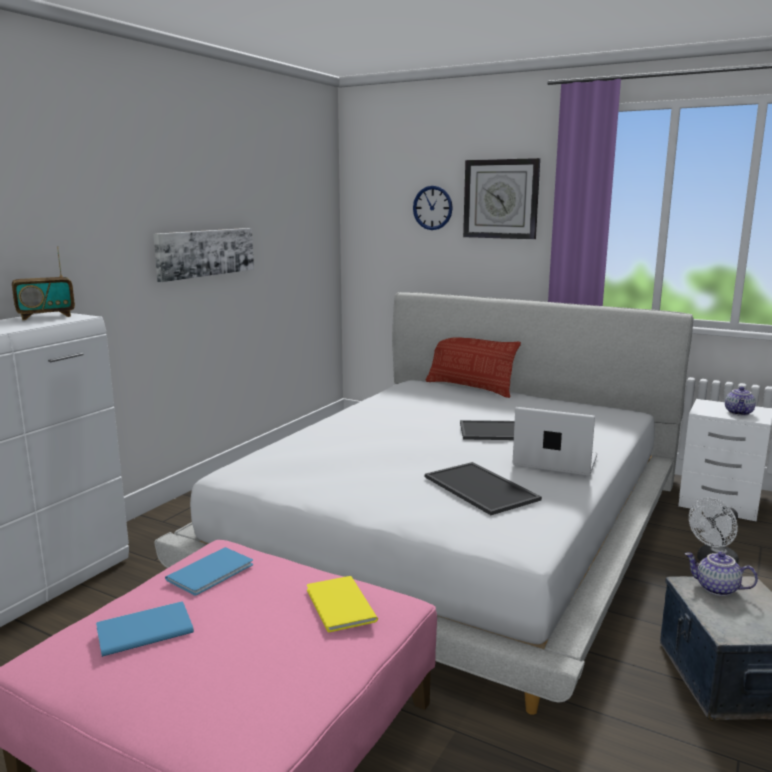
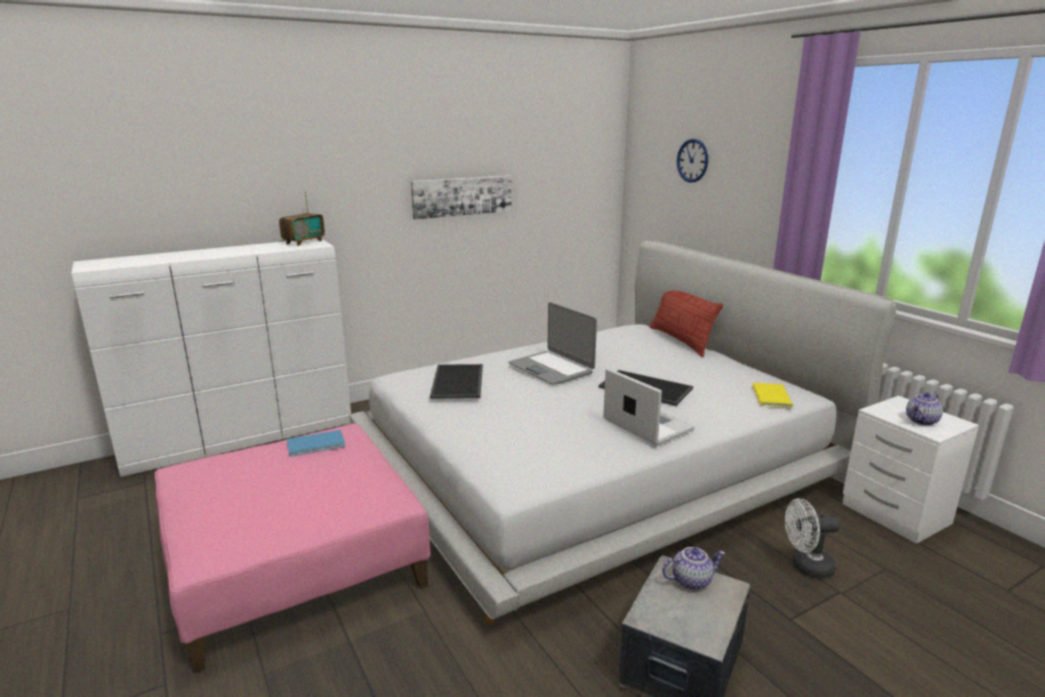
camera: 30 degrees right, 5 degrees up
(46, 316) = (304, 242): radio -> radio turned 60 degrees counterclockwise
(142, 630) = (238, 468): blue book -> none
(339, 606) = (355, 491): yellow book -> yellow book (770, 396)
(395, 431) = (551, 368): none -> laptop
(482, 488) = (550, 433): tray -> tray (459, 382)
(501, 199) = (748, 156): wall clock -> none
(716, 589) = (691, 580): teapot -> teapot turned 105 degrees clockwise

